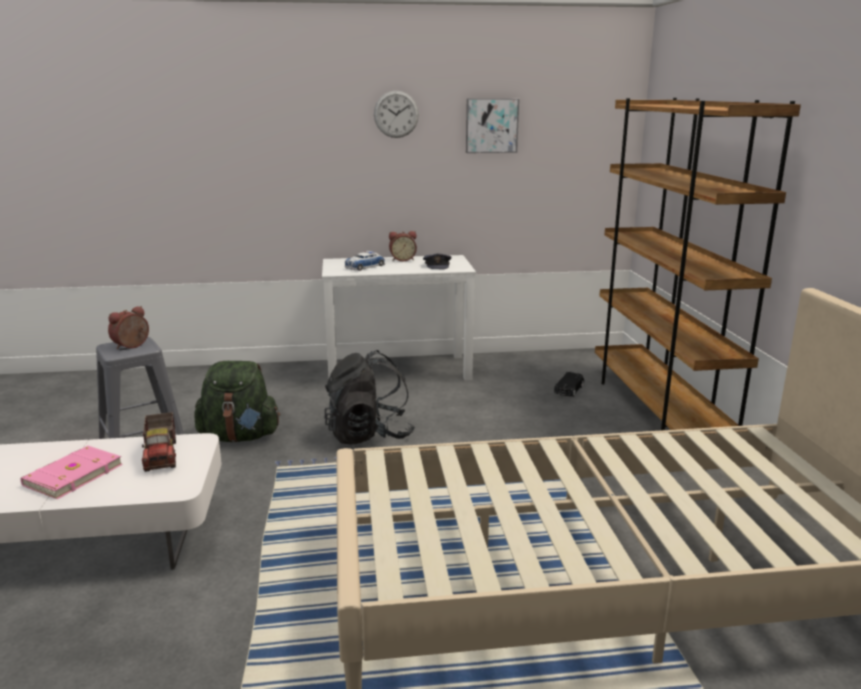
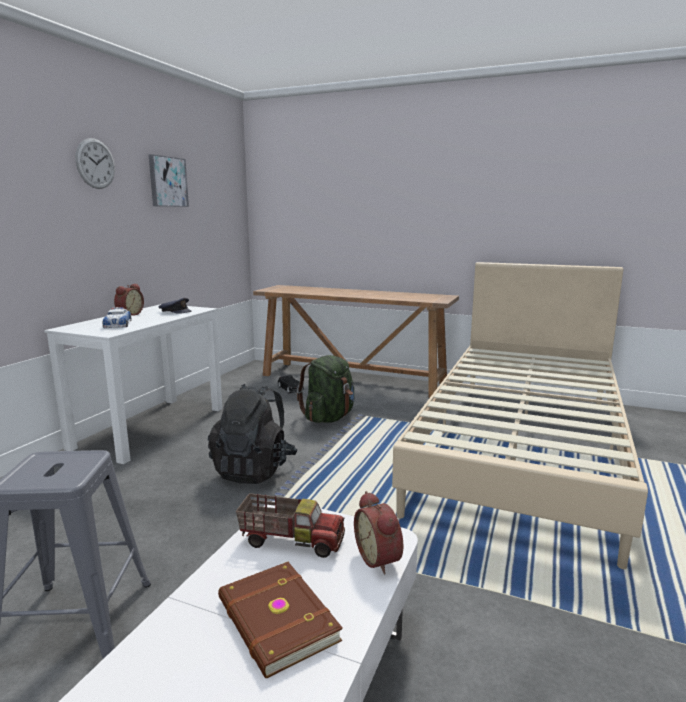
camera: 60 degrees left, 5 degrees down
(72, 475) = (275, 621): pink book -> brown book
(132, 346) = (54, 466): alarm clock -> alarm clock (380, 558)
(240, 436) = (153, 538): green backpack -> green backpack (329, 418)
(657, 411) = (353, 379): brown bookcase -> brown console table

